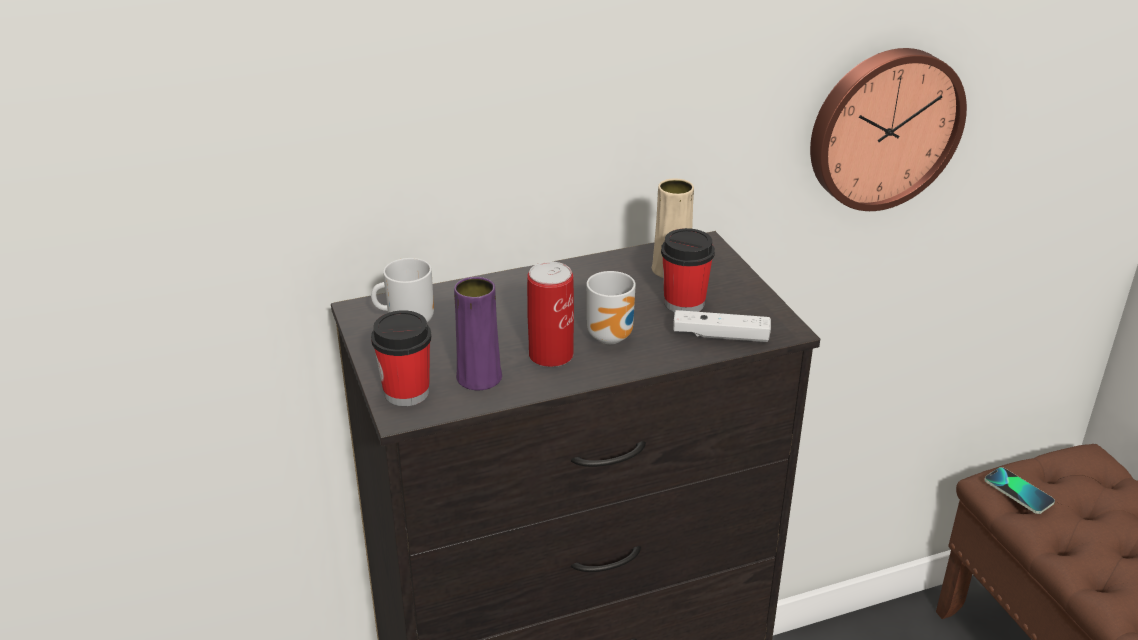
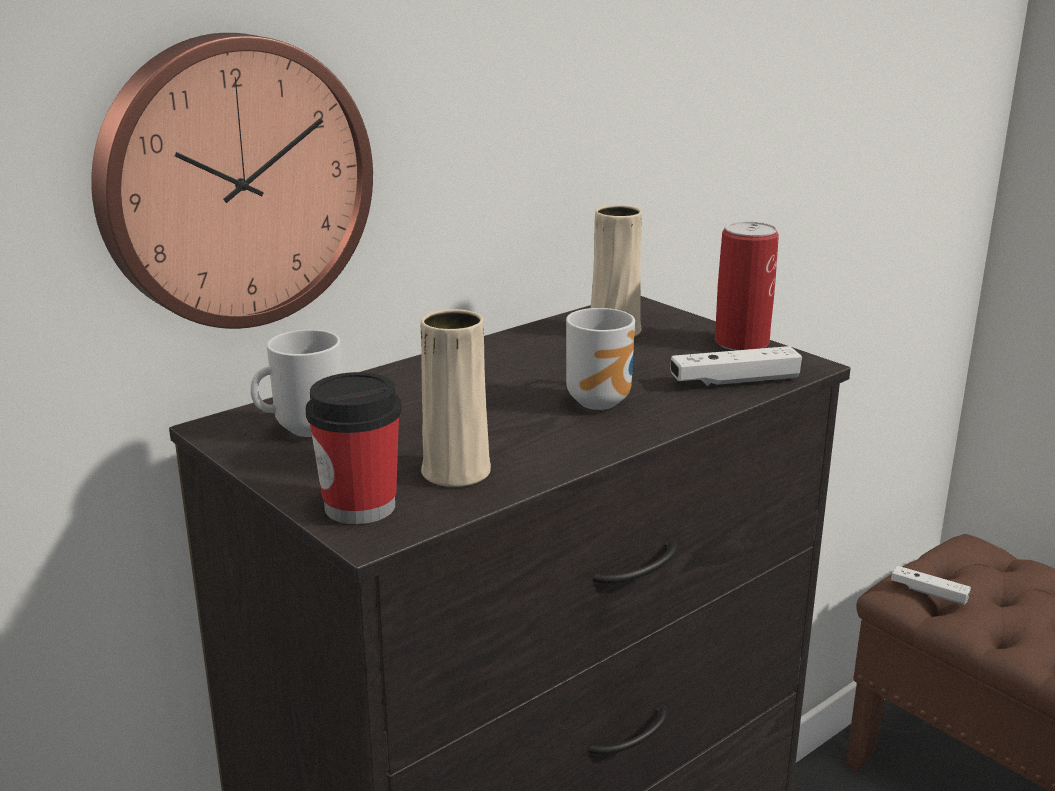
camera: 20 degrees left, 10 degrees down
(479, 377) = (456, 471): purple vase -> beige vase
(551, 355) = (537, 432): can -> can (741, 342)
(684, 303) = (660, 358): cup -> none
(883, 127) = (772, 166): wall clock -> wall clock (233, 181)
(1018, 491) = (928, 592): phone -> white game controller

